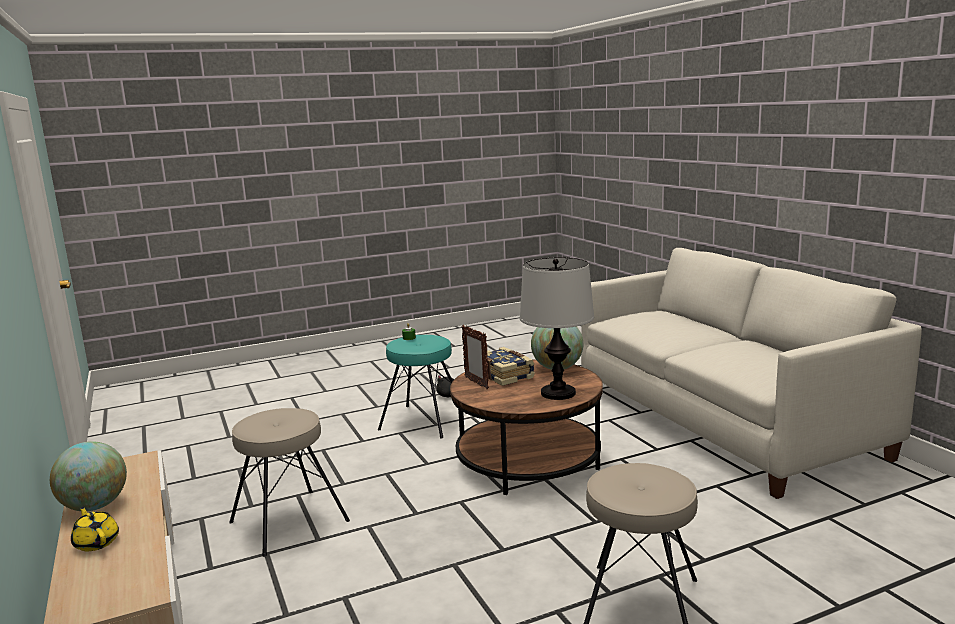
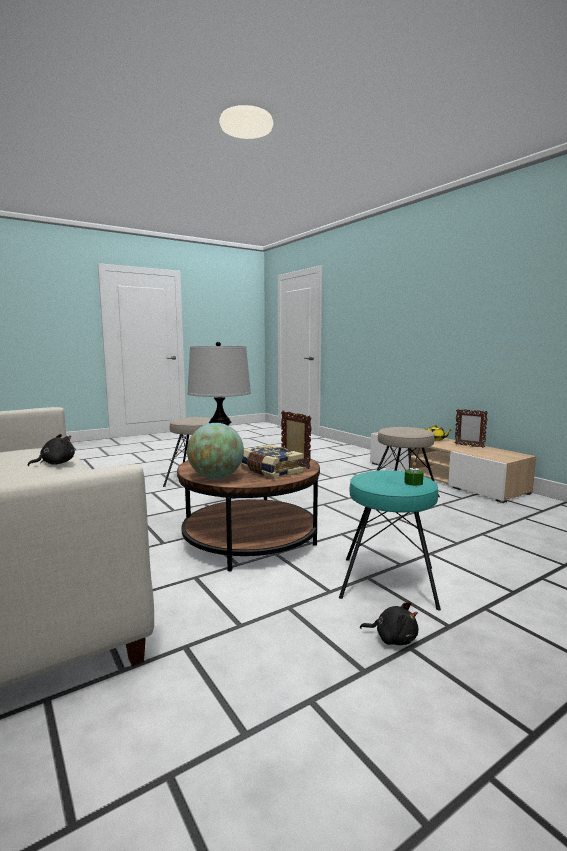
camera: 170 degrees right, 5 degrees down
(95, 506) = (469, 446): globe -> picture frame
(708, 353) = (55, 463): none -> black plush toy

